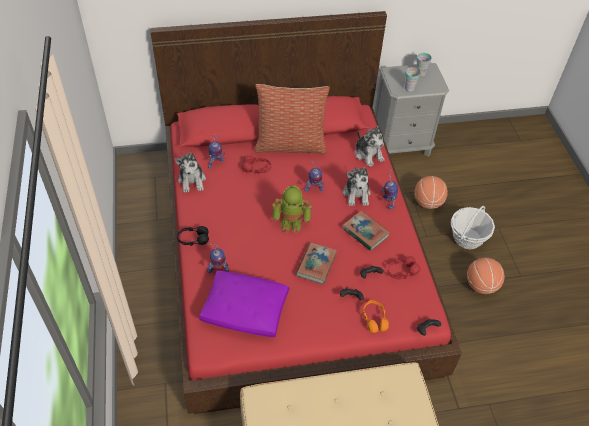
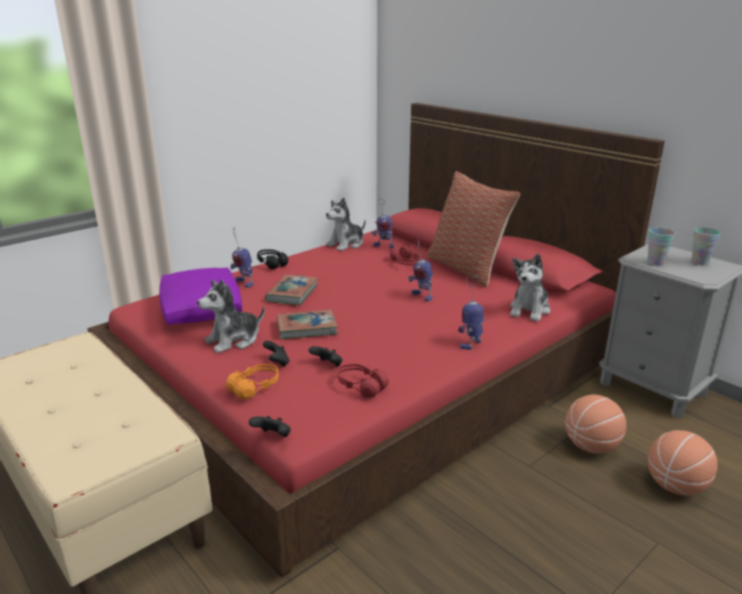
camera: 60 degrees right, 25 degrees down
(291, 222) = (352, 298): toy robot -> none
(356, 194) = (452, 321): plush toy -> plush toy (233, 340)
(365, 232) = (396, 342): book -> book (292, 293)
(467, 238) = (583, 511): basket -> none
(481, 285) = (507, 562): basketball -> basketball (675, 486)

